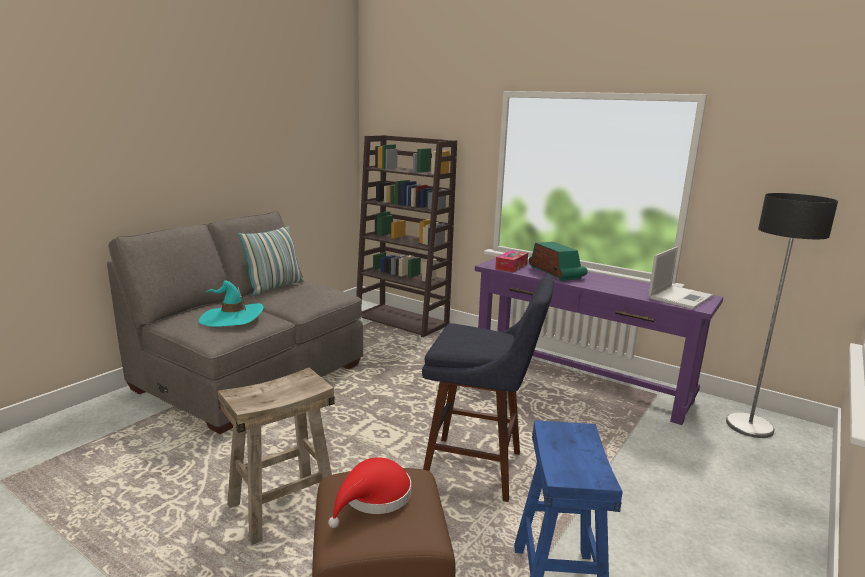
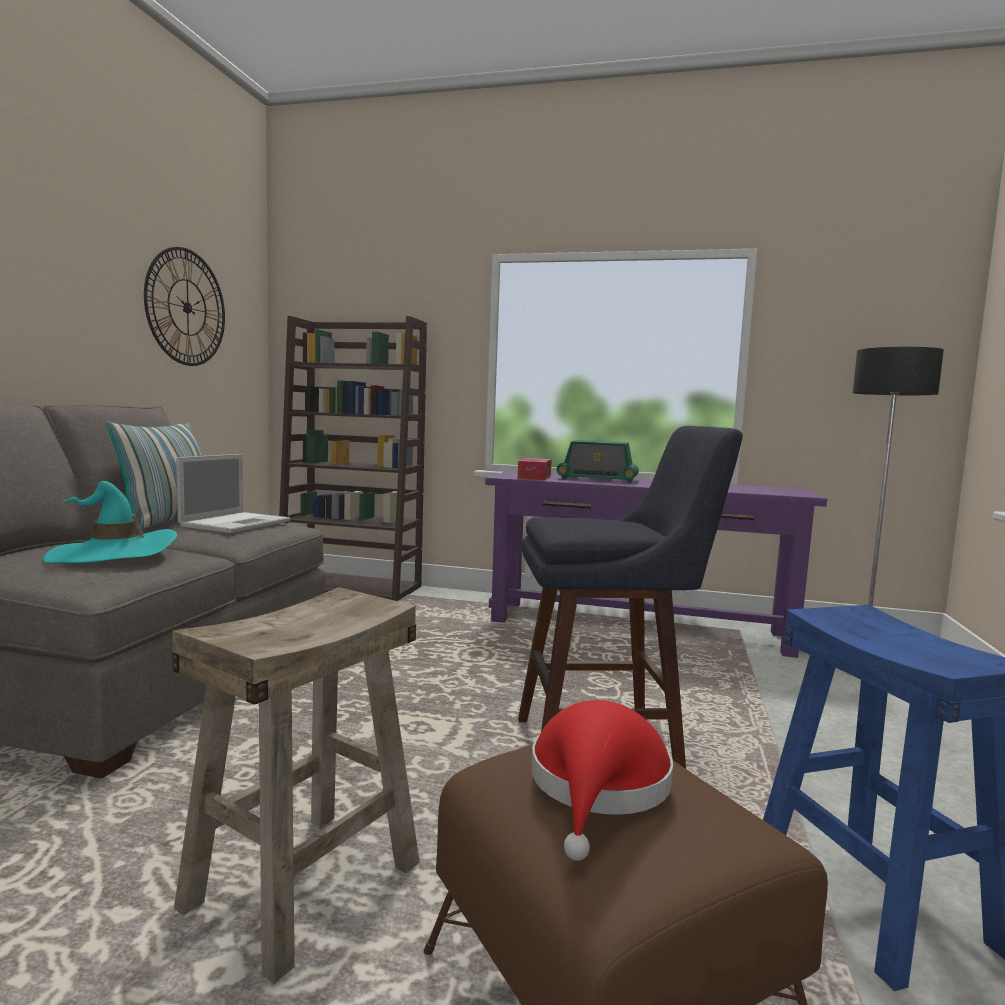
camera: 20 degrees left, 10 degrees down
(298, 138) = (187, 307): none -> wall clock
(556, 273) = (597, 479): radio -> radio turned 150 degrees clockwise
(680, 297) = (769, 490): laptop -> laptop (237, 523)

